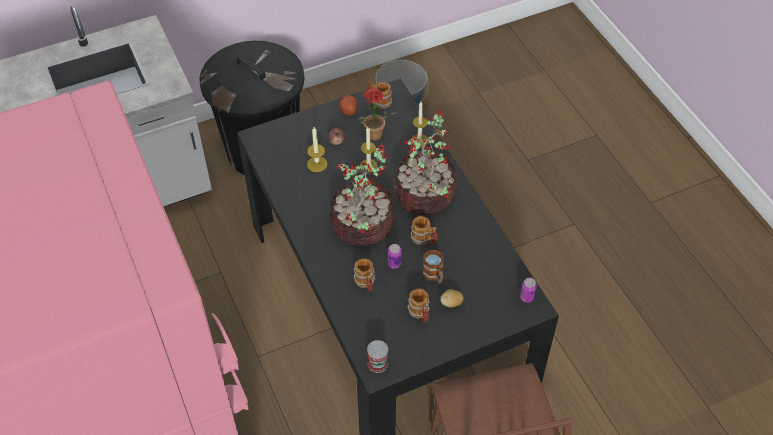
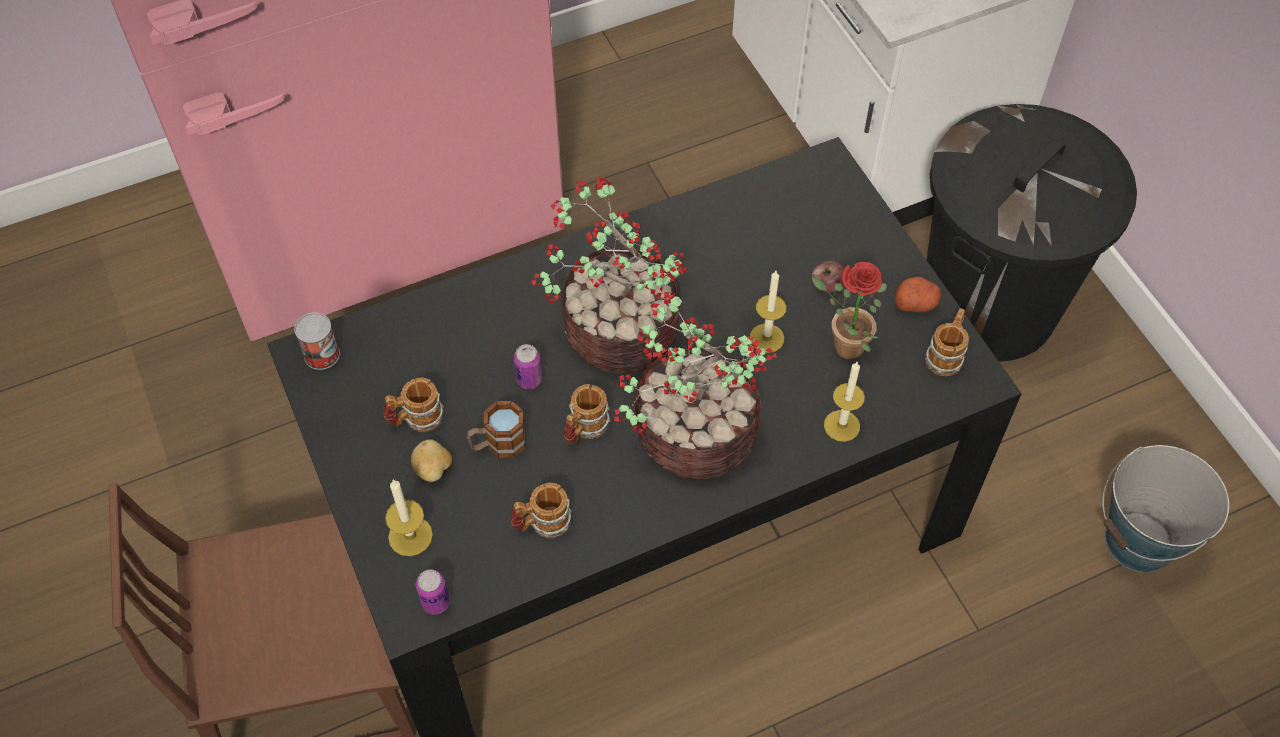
camera: 90 degrees right, 5 degrees up
(317, 164) = (766, 257): candle -> candle (410, 536)
(365, 283) = (488, 336): mug -> mug (542, 523)

